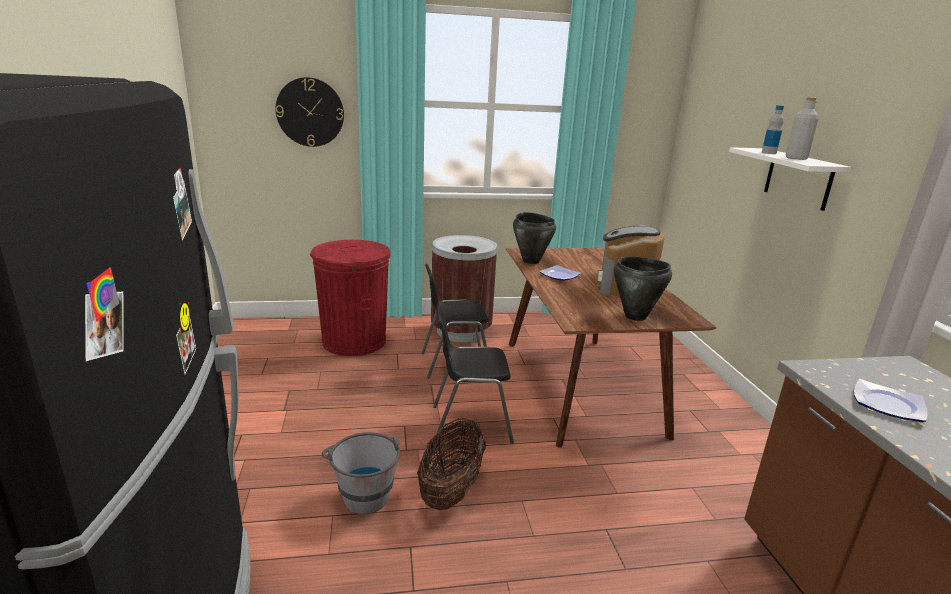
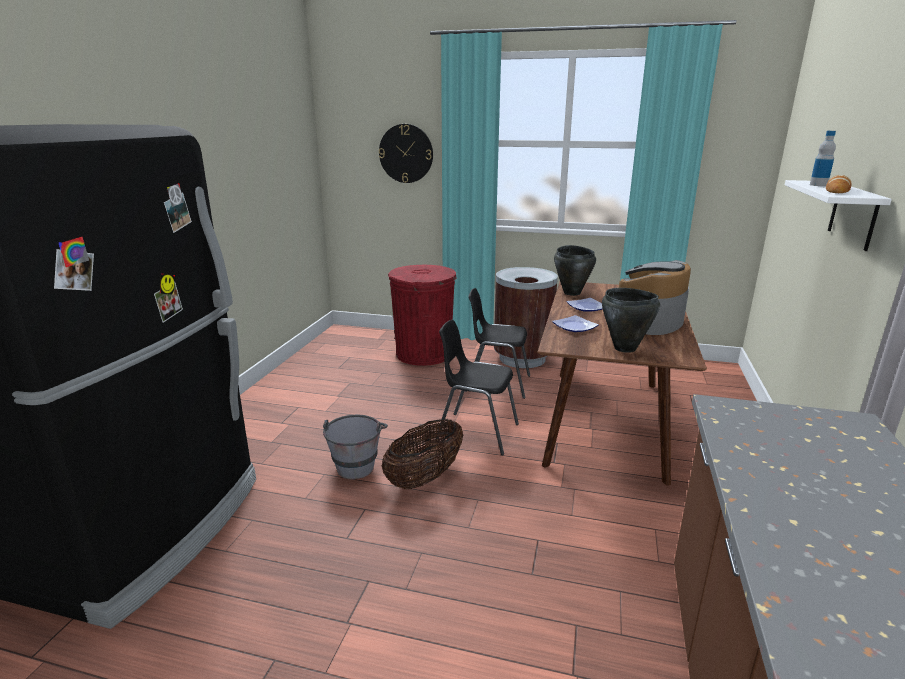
camera: 25 degrees right, 0 degrees up
(796, 158) = (837, 190): grey bottle -> bread
(886, 404) = (764, 446): plate -> plate (574, 326)

